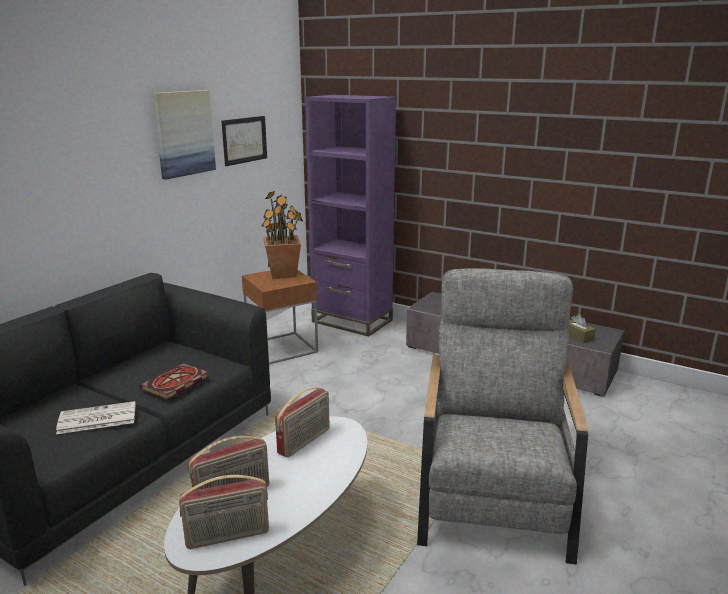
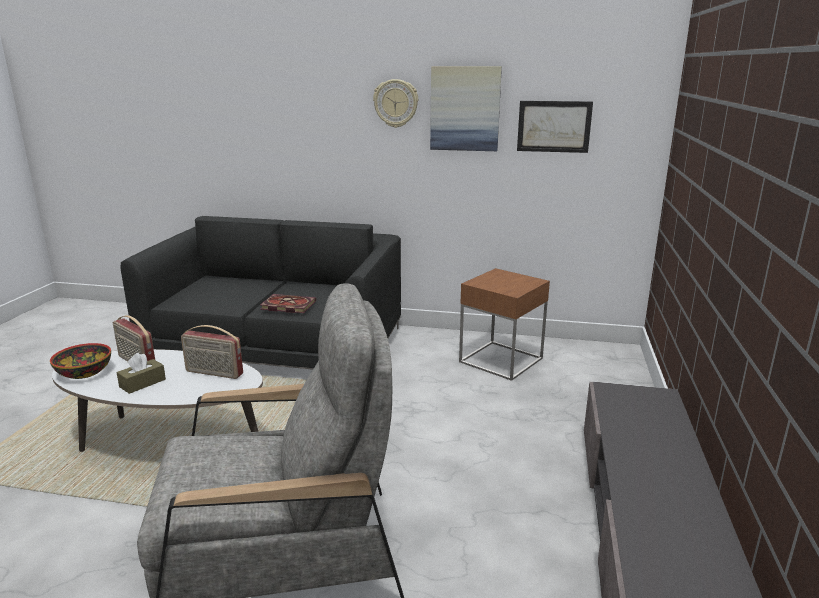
camera: 70 degrees right, 0 degrees up
(96, 419) = (228, 298): newspaper -> none
(124, 136) = (396, 103): none -> wall clock
(227, 537) = (85, 372): radio -> bowl
(283, 274) = (520, 281): potted plant -> none
(352, 321) = (614, 382): purple bookcase -> none
(577, 336) = (660, 552): brown tissue box -> brown tissue box (142, 383)

